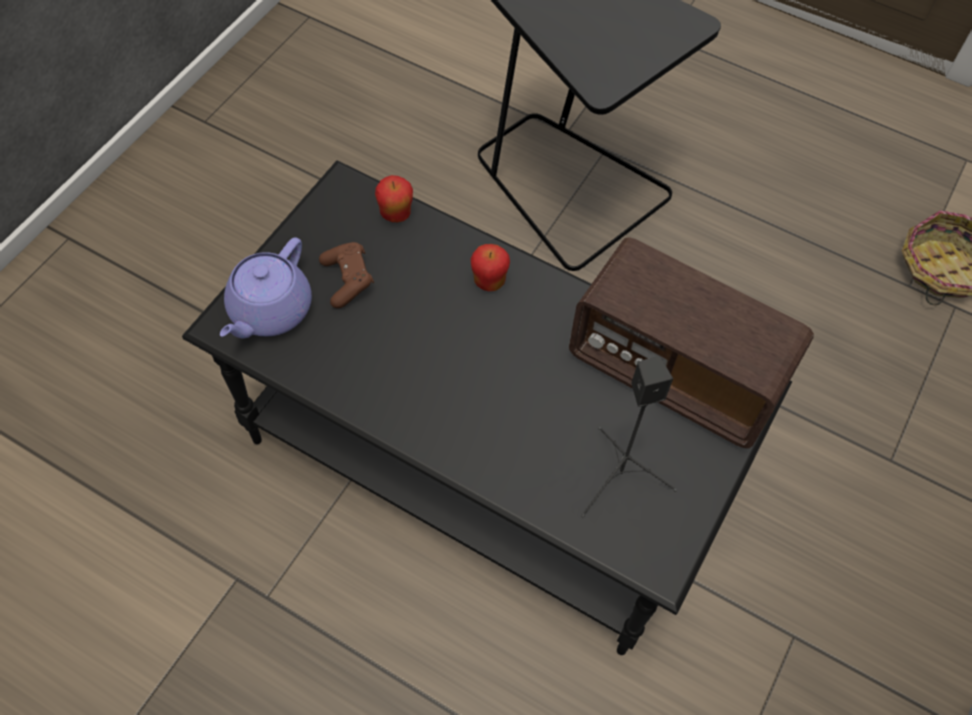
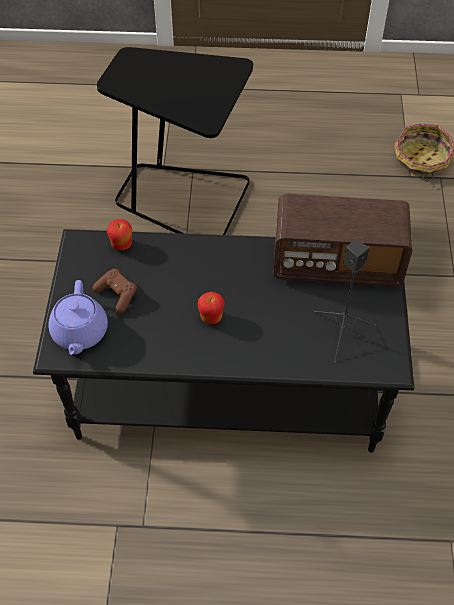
camera: 25 degrees left, 5 degrees down
(489, 282) = (202, 260): apple -> apple (211, 318)

